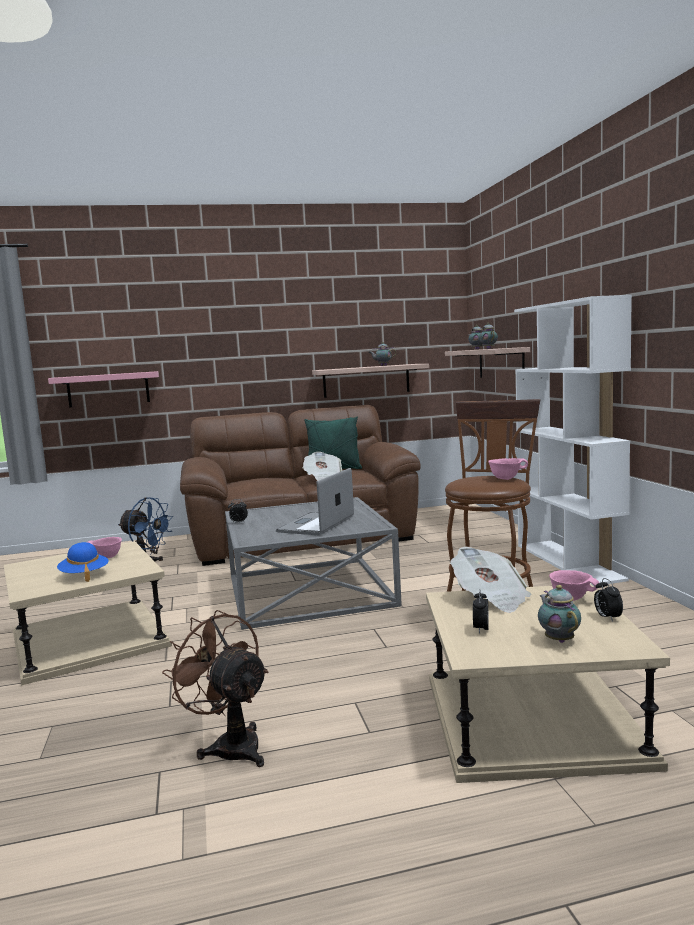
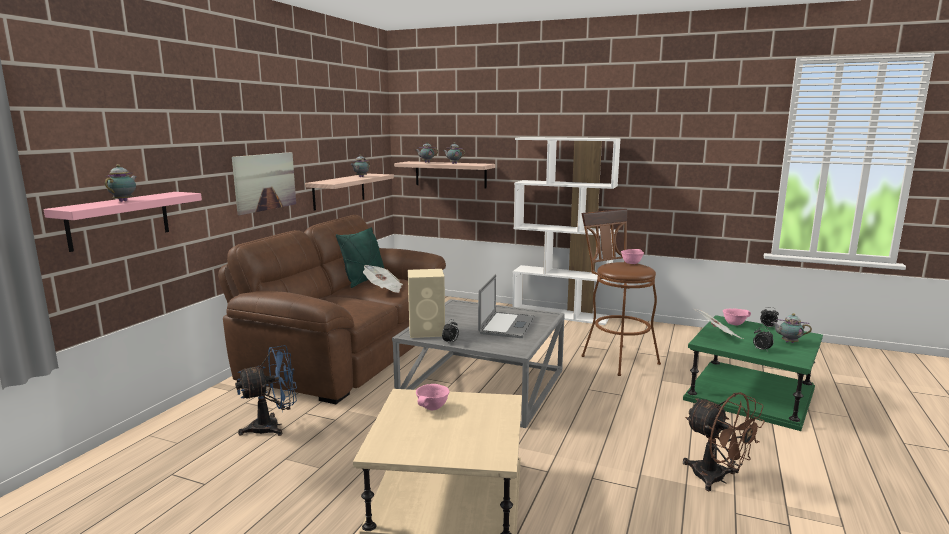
camera: 55 degrees left, 5 degrees up
(84, 575) = (479, 426): blue hat -> none
(97, 374) = (124, 201): none -> teapot
(230, 745) = (716, 479): brown fan -> brown fan turned 120 degrees counterclockwise
(254, 513) = (428, 331): none -> beige speaker
(257, 367) = (265, 182): none -> picture
(316, 524) = (507, 325): laptop -> laptop turned 135 degrees counterclockwise
(532, 720) = (750, 394): beige side table -> green side table

